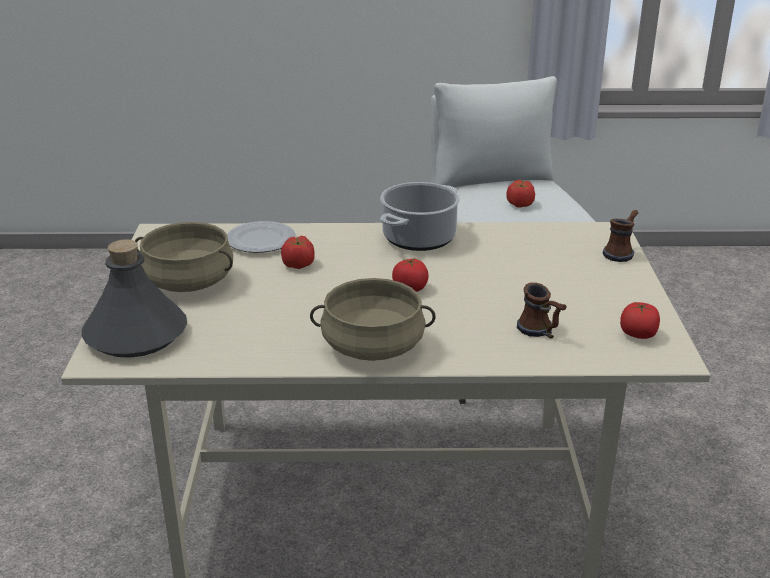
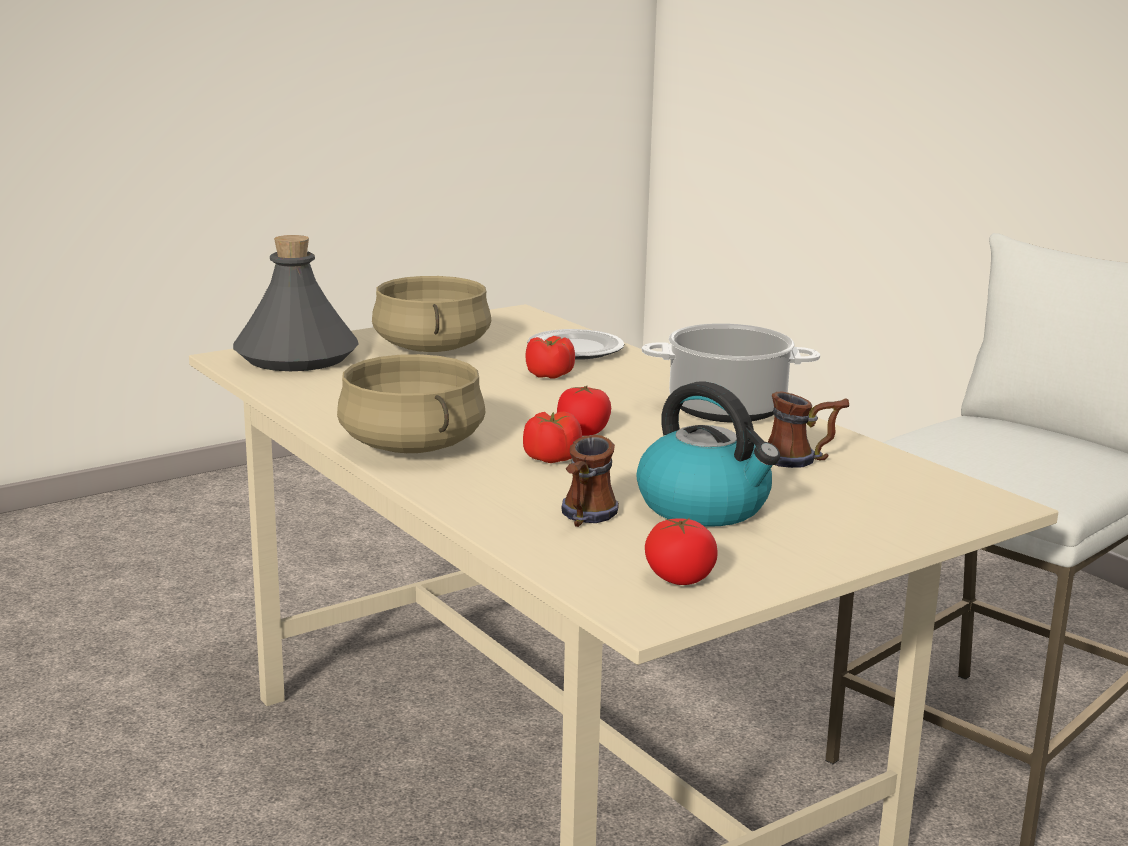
camera: 55 degrees right, 10 degrees down
(520, 204) = (1000, 455): tomato -> tomato (551, 458)
(554, 295) = (705, 507): none -> kettle
(621, 252) = (934, 524): mug -> mug (802, 459)

